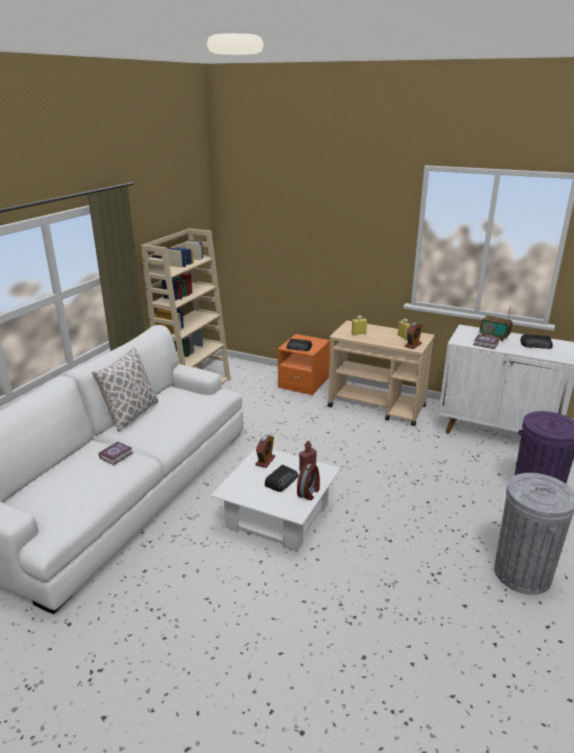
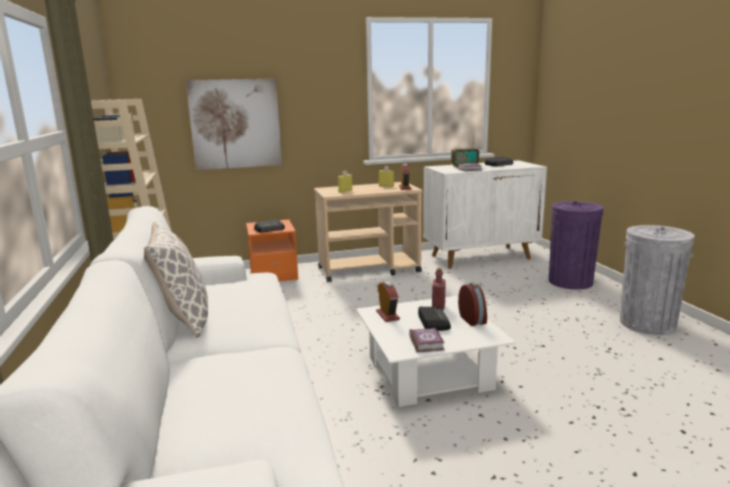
camera: 40 degrees left, 10 degrees down
(117, 455) = (245, 357): book -> book (427, 343)
(297, 251) = (235, 124): none -> picture

